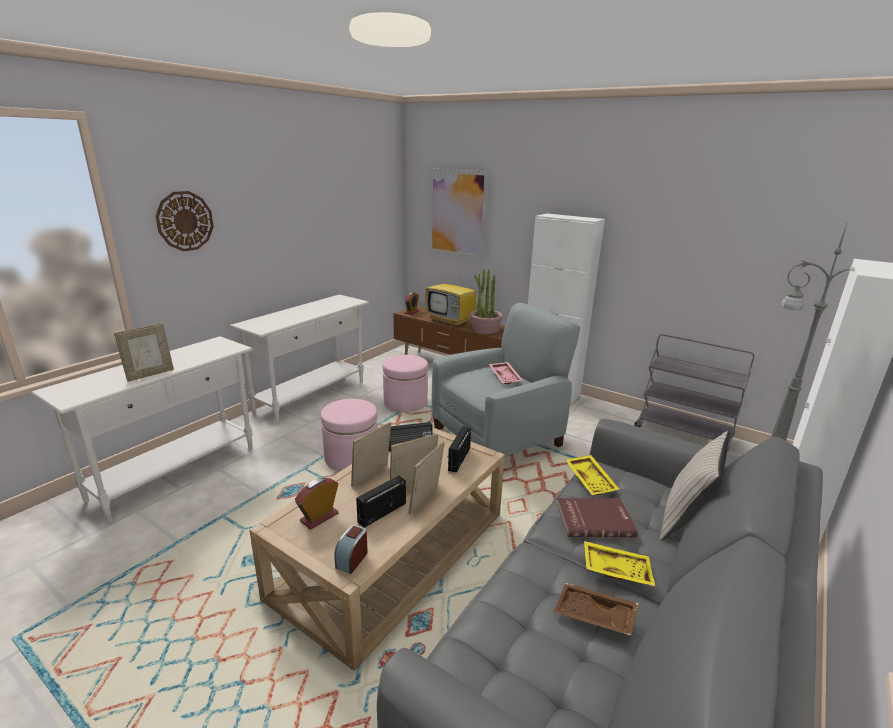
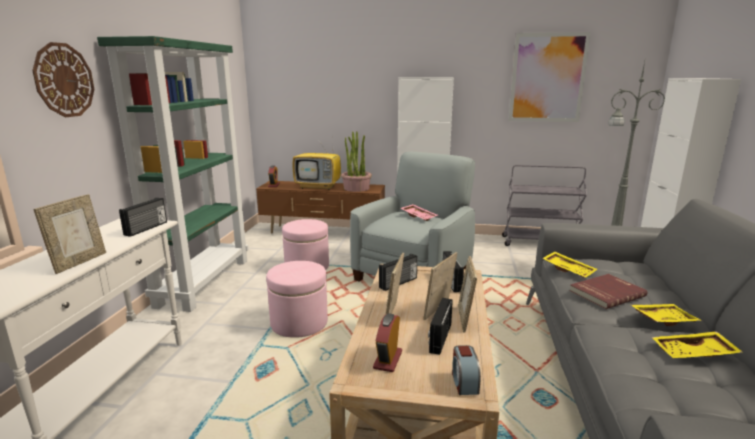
camera: 25 degrees left, 5 degrees down
(223, 351) = (147, 228): none -> radio
(312, 396) = (204, 281): white console table -> green bookcase
(458, 213) = (310, 85): picture -> picture (547, 78)
(594, 617) = (694, 354): brown tray -> yellow tray
(686, 519) = (656, 277): beige pillow -> none

